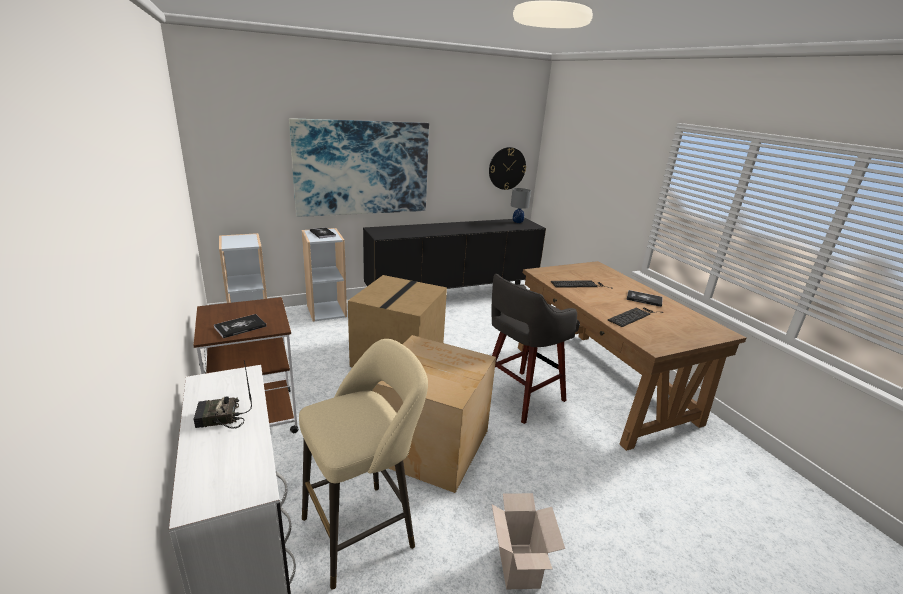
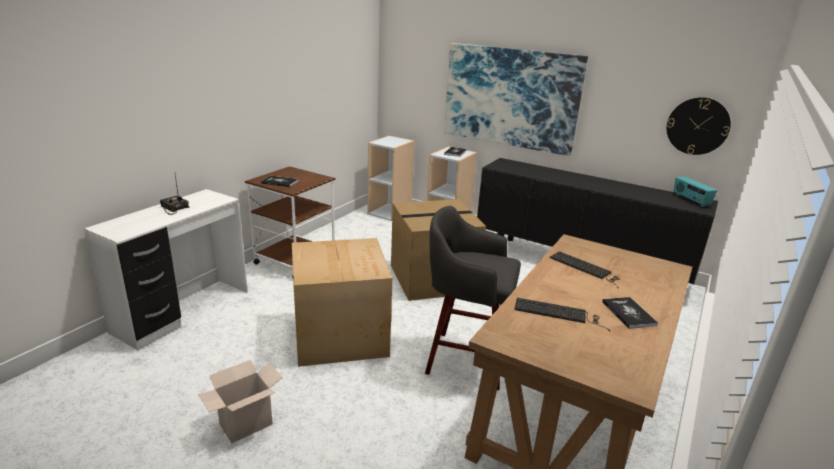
camera: 55 degrees right, 0 degrees up
(364, 529) = (231, 341): beige stool -> none
(518, 222) = (690, 200): grey table lamp -> radio

